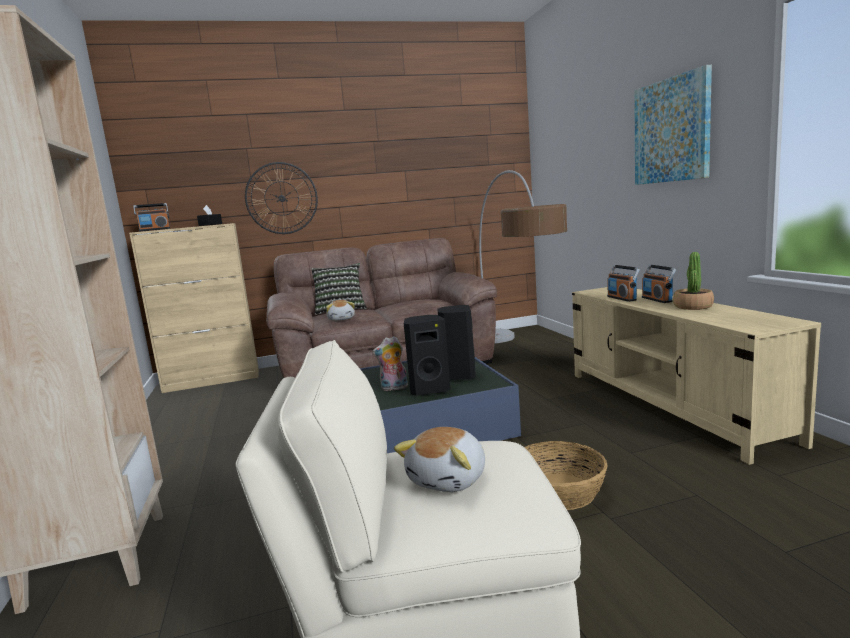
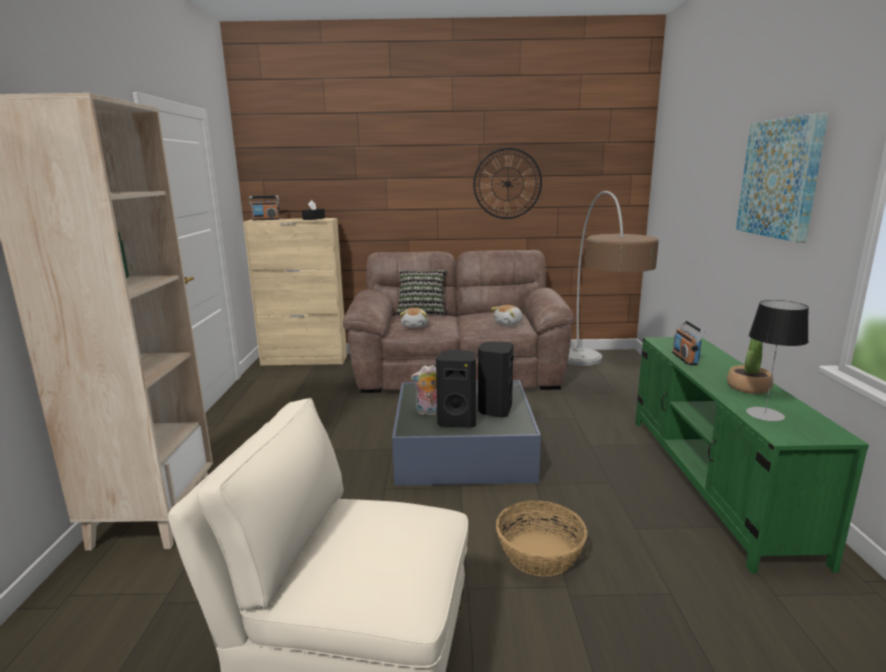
camera: 15 degrees right, 5 degrees up
(281, 198) = (382, 196): wall clock -> wall clock (507, 183)
(449, 479) = (366, 546): plush toy -> plush toy (509, 323)
(657, 299) = (720, 368): radio -> none
(670, 405) = (714, 481): beige tv stand -> green tv stand
(725, 319) = (765, 414): none -> table lamp

